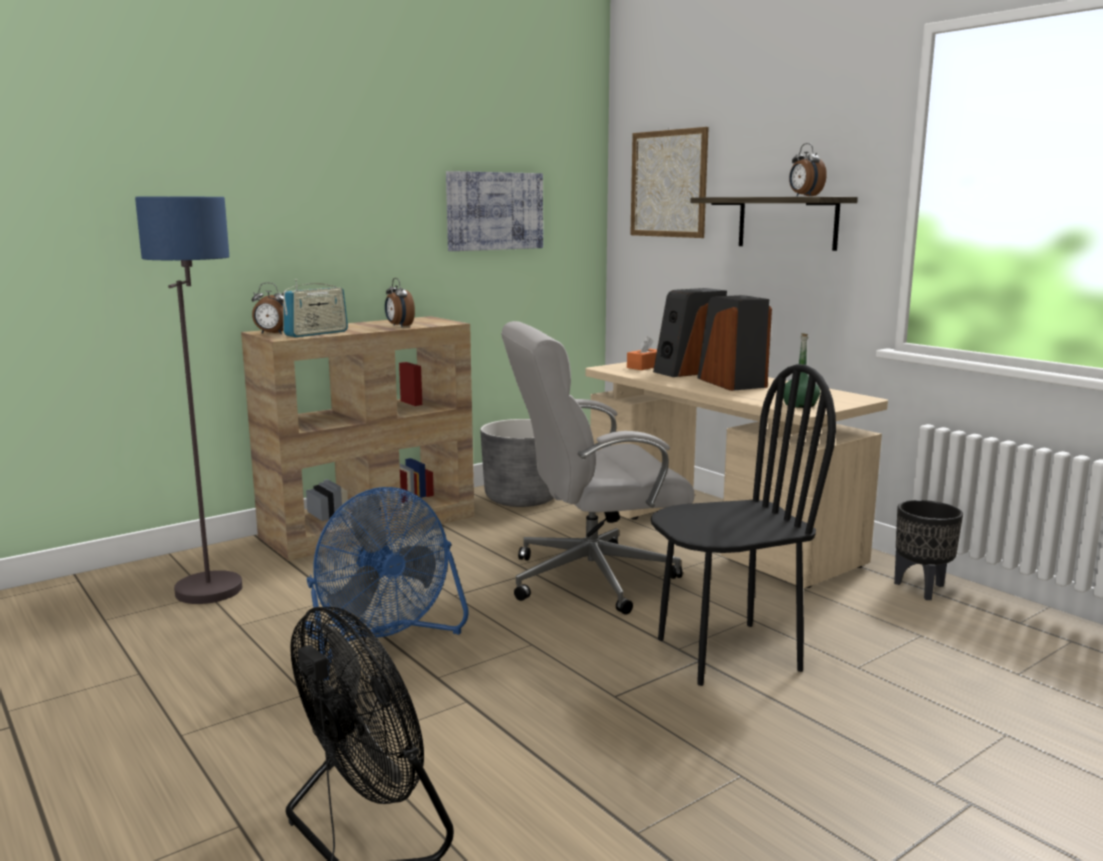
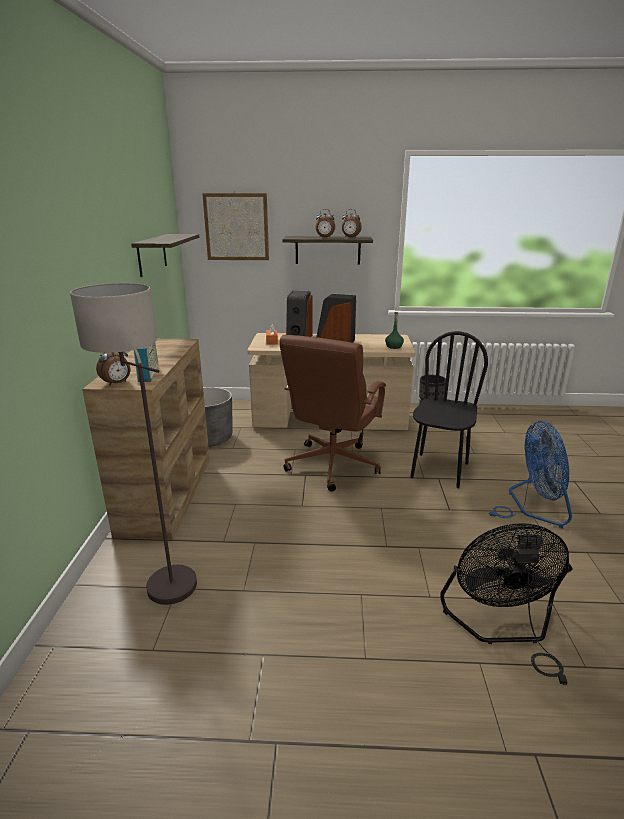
camera: 50 degrees left, 10 degrees up
(214, 583) = (162, 580): blue floor lamp -> grey floor lamp
(374, 645) = (330, 551): blue fan -> blue fan (528, 504)
(399, 326) = (170, 352): alarm clock -> alarm clock (325, 237)
(494, 211) = (152, 254): picture -> shelf
(592, 578) = (333, 464): grey office chair -> brown office chair

